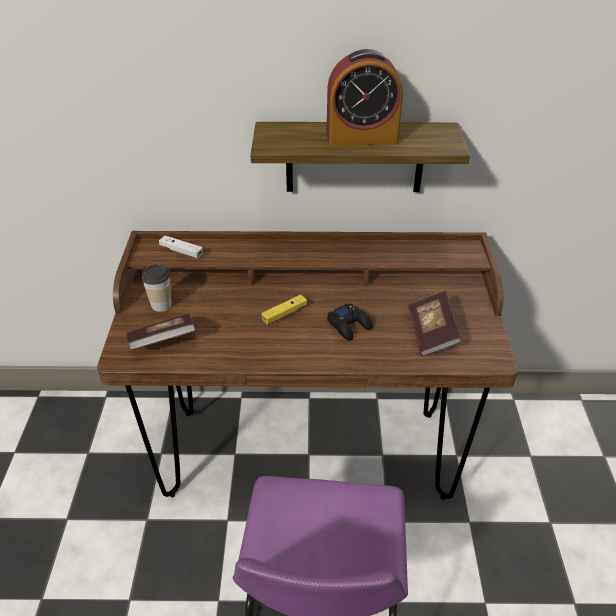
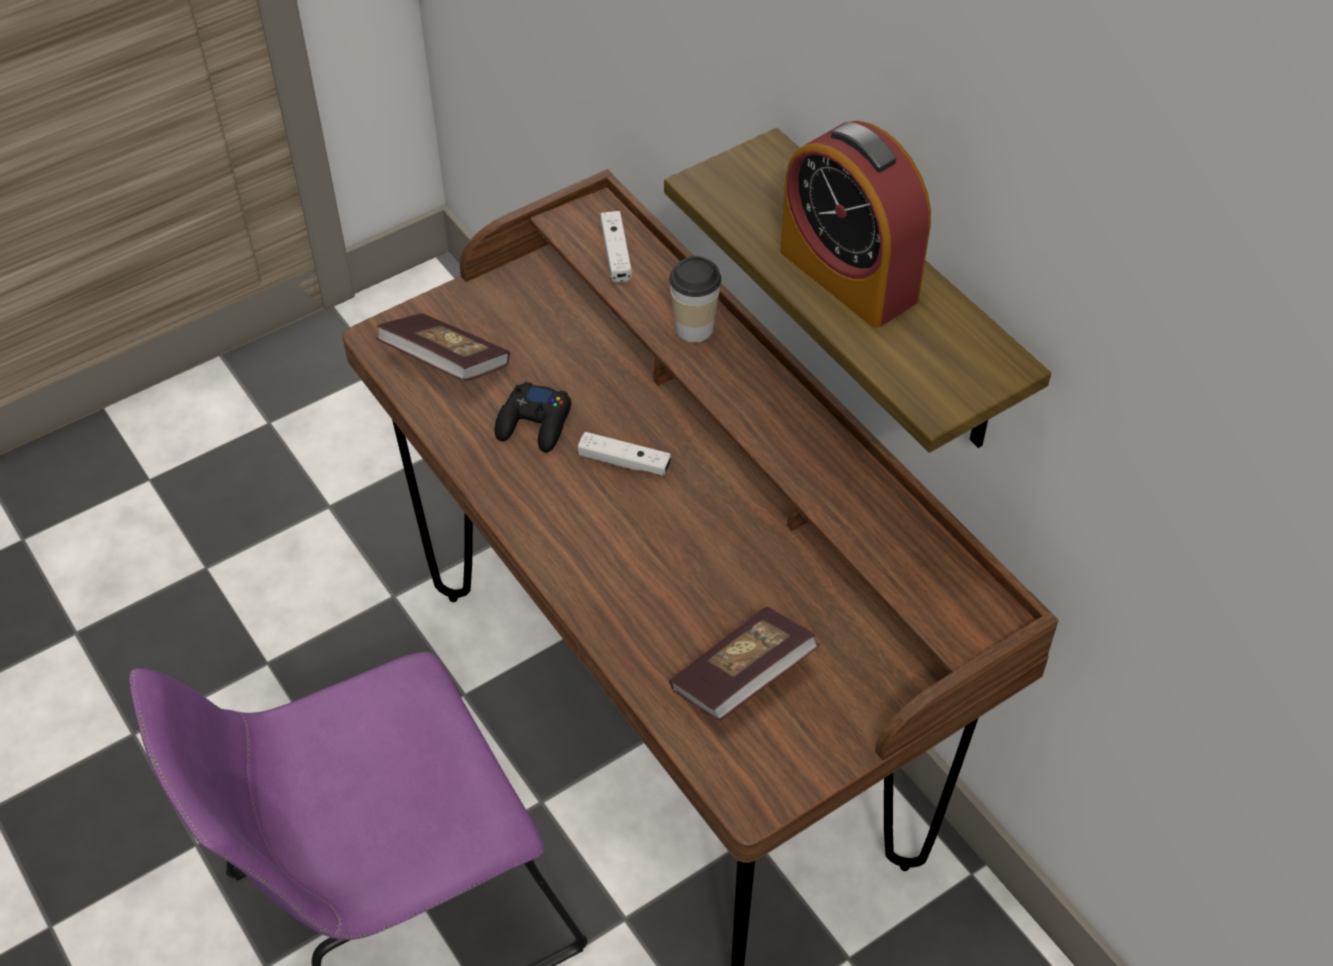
camera: 55 degrees right, 10 degrees up
(161, 305) = (519, 311): cup -> cup (694, 328)
(284, 314) = (624, 462): yellow game controller -> white game controller
(349, 325) = (667, 558): black game controller -> black game controller (535, 424)

